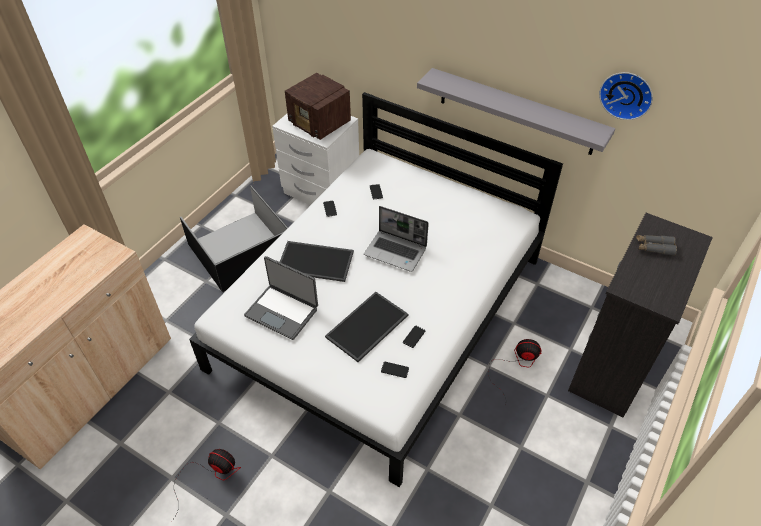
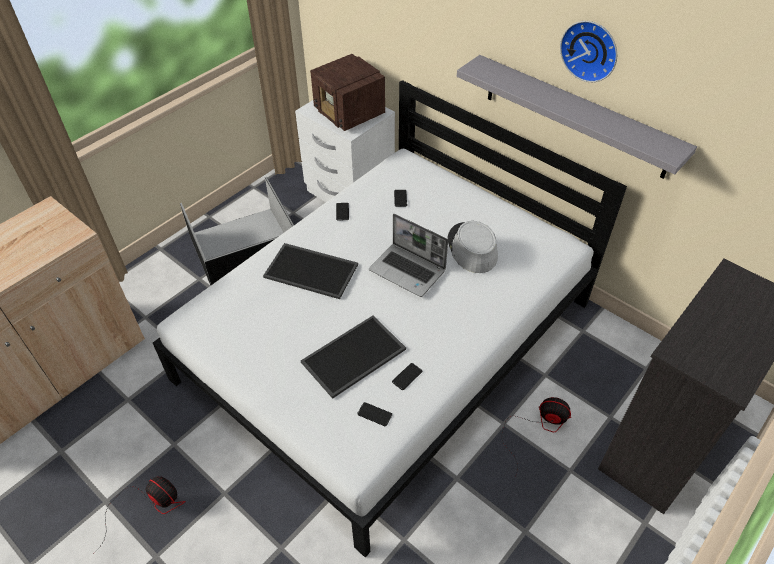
camera: 10 degrees right, 0 degrees up
(282, 311) = (258, 325): laptop -> none
(443, 227) = (471, 248): none -> grey hat
(626, 94) = (716, 102): wall clock -> wall clock (590, 50)
(654, 247) = (727, 305): grey binoculars -> none

